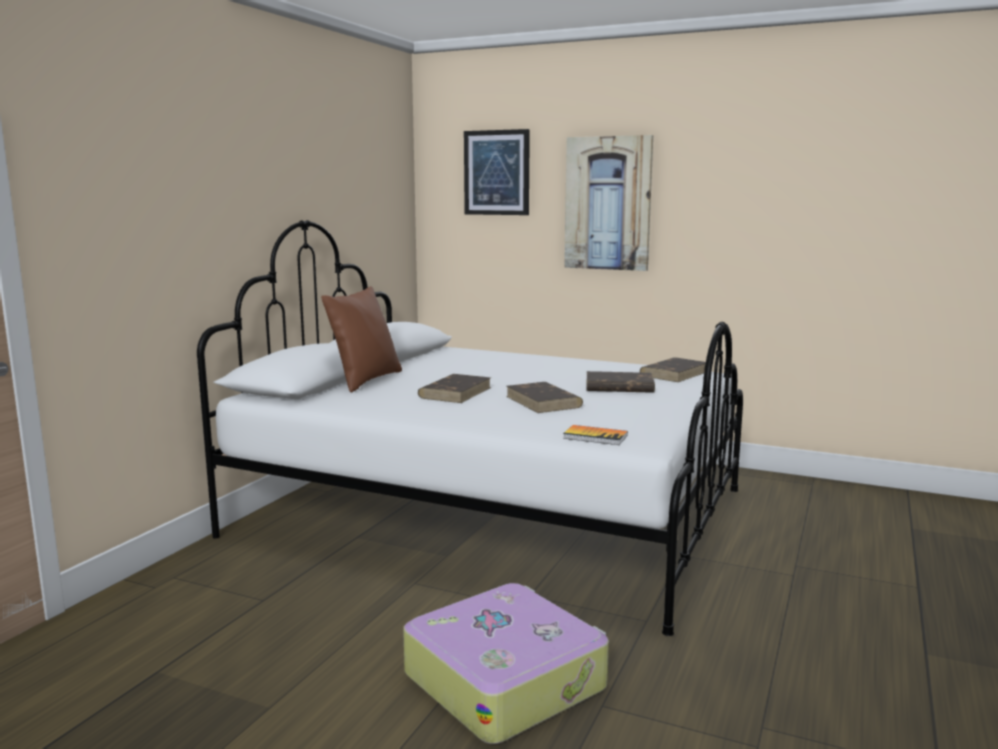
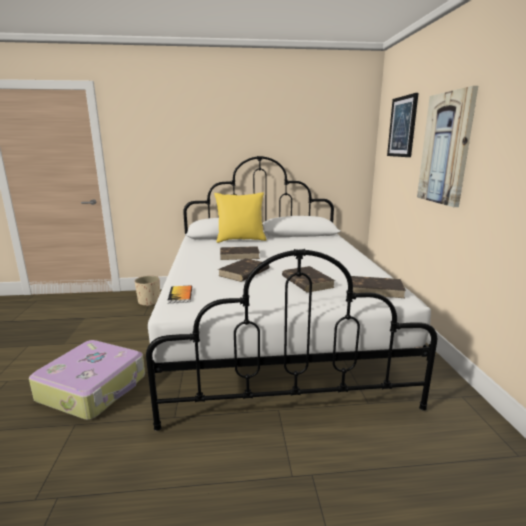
camera: 60 degrees right, 5 degrees up
(204, 585) = (149, 302): none -> beige planter
(365, 380) = (241, 240): brown pillow -> yellow pillow

